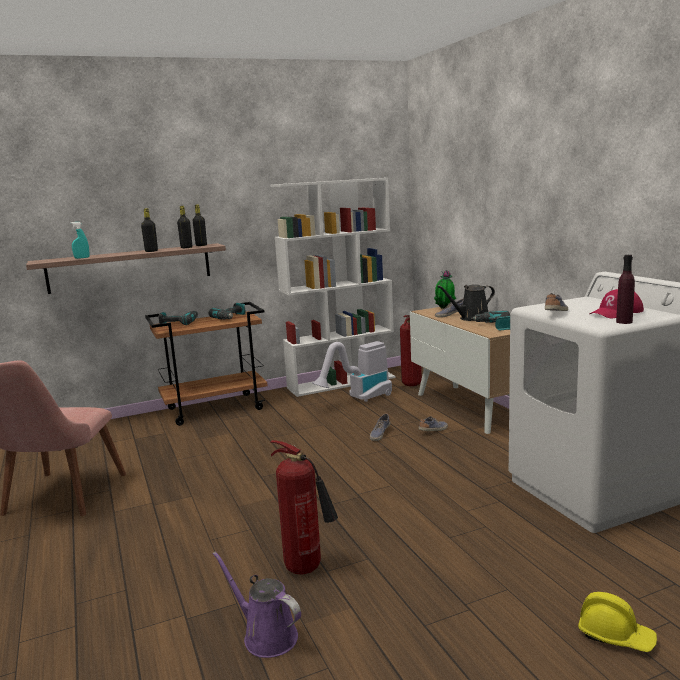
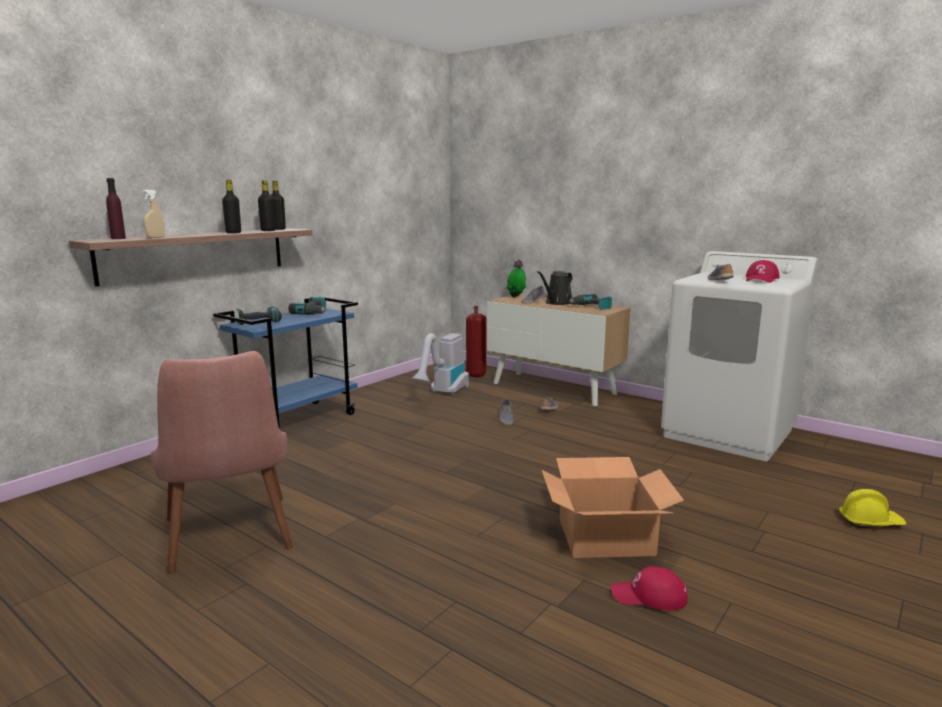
camera: 30 degrees left, 0 degrees up
(82, 258) = (155, 237): turquoise spray bottle -> beige spray bottle
(216, 409) = (297, 420): brown cart -> blue cart
(266, 635) = (649, 596): purple watering can -> red cap
(308, 569) = (605, 536): fire extinguisher -> cardboard box
(342, 382) = (404, 381): white bookcase -> none
(624, 322) = (785, 284): purple bottle -> purple bottle (118, 238)

